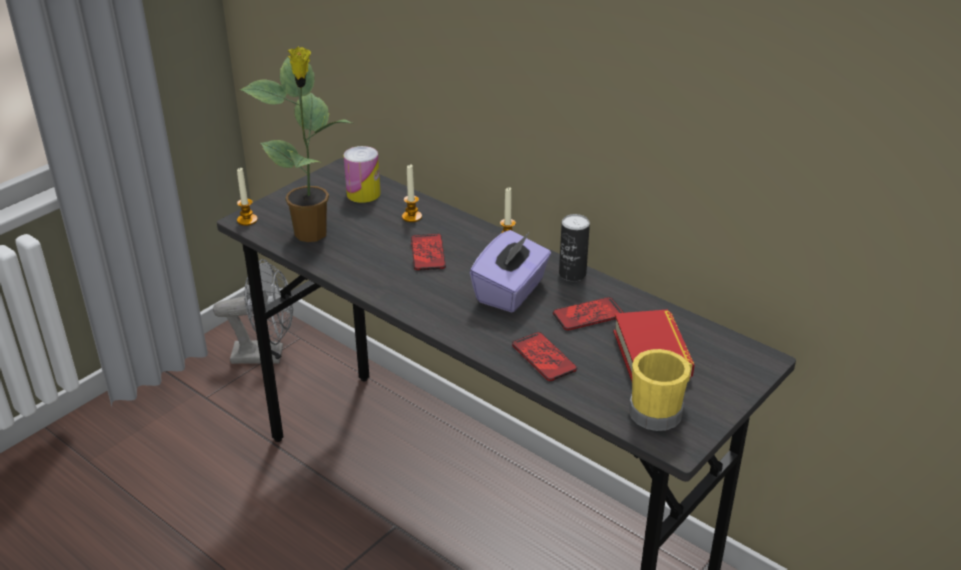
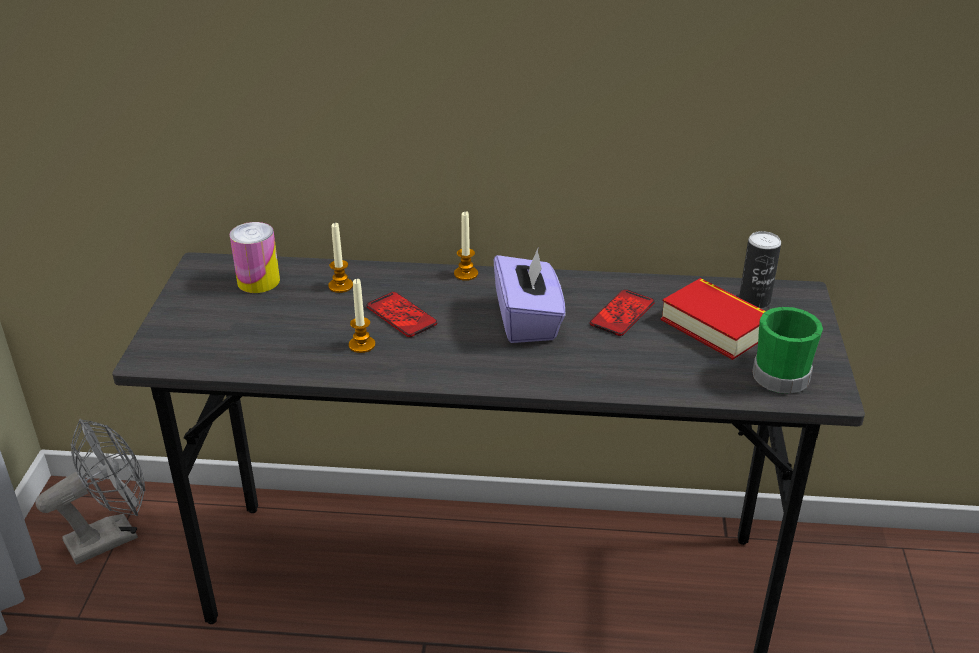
camera: 35 degrees left, 0 degrees up
(247, 220) = (151, 358): candle -> candle (362, 345)
(312, 234) = (250, 344): potted plant -> none
(544, 357) = (631, 369): phone -> none
(572, 274) = (563, 282): can -> can (754, 301)
(660, 411) = (781, 372): yellow mug -> green mug

